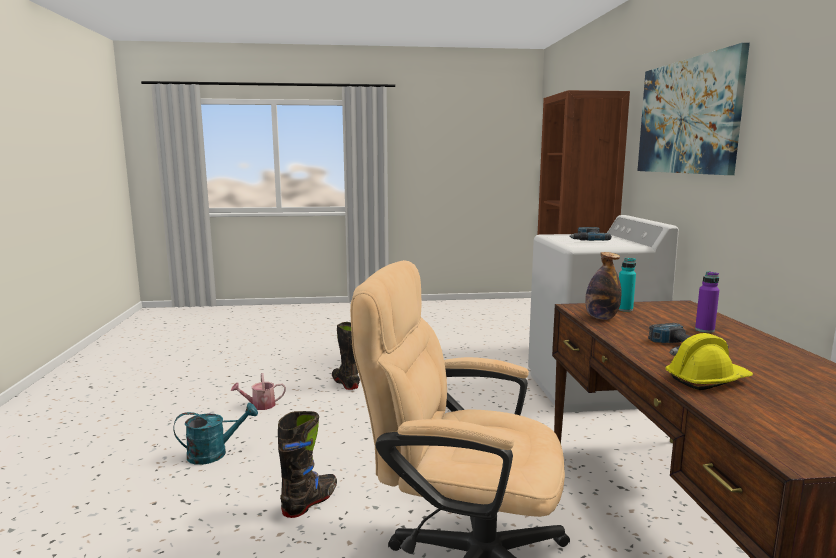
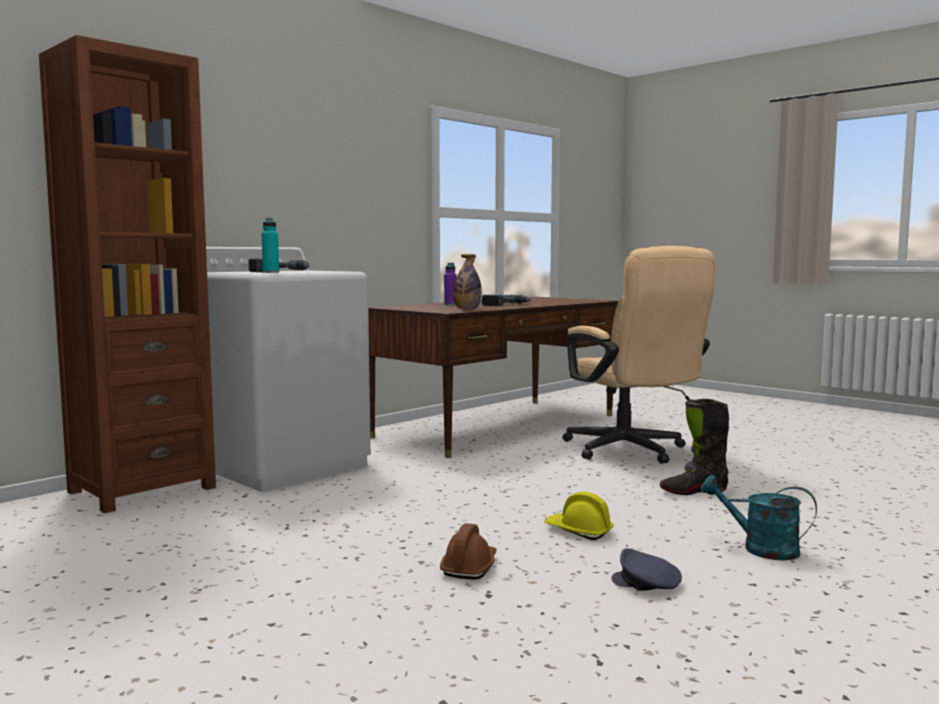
camera: 130 degrees left, 5 degrees down
(260, 405) = (646, 584): watering can -> grey cap
(345, 383) = (469, 567): black boot -> brown hard hat
(624, 309) = (428, 309): turquoise bottle -> turquoise bottle (271, 272)
(687, 117) = (269, 134): picture -> none
(707, 380) = (546, 303): yellow hard hat -> yellow hard hat (578, 531)

